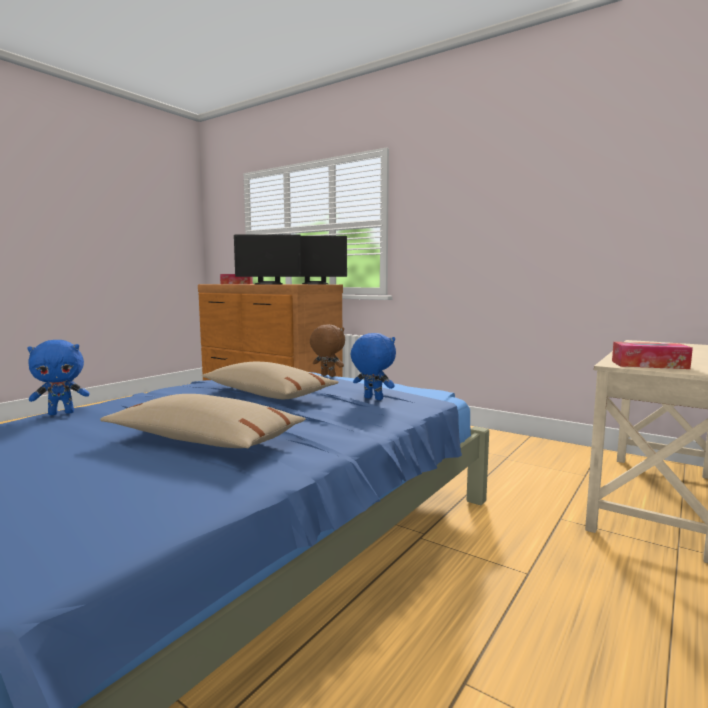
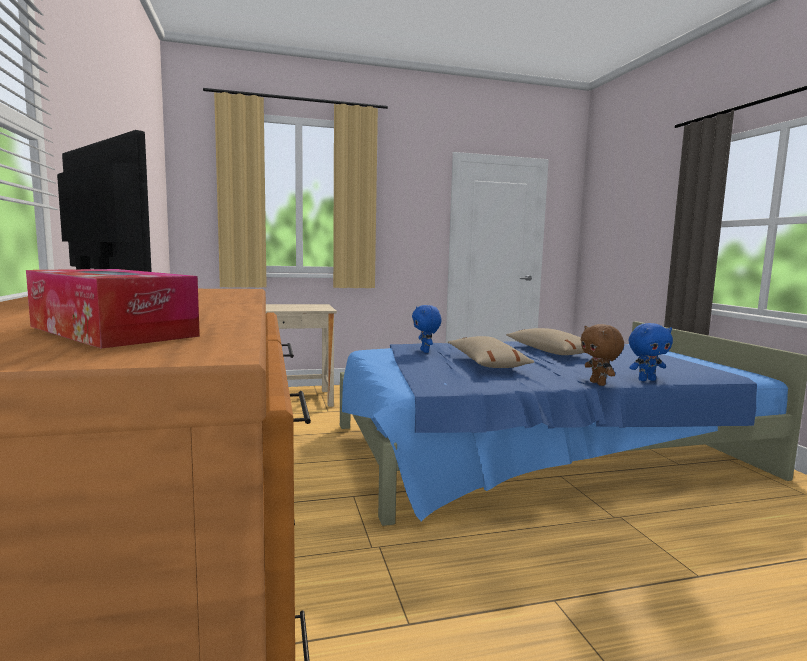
camera: 140 degrees left, 0 degrees up
(61, 413) = (646, 380): blue plush toy -> blue plush toy turned 150 degrees clockwise
(269, 284) = (213, 300): monitor -> none
(327, 376) = (389, 377): brown plush toy -> brown plush toy (598, 383)
(649, 365) = (315, 307): tissue box -> none

